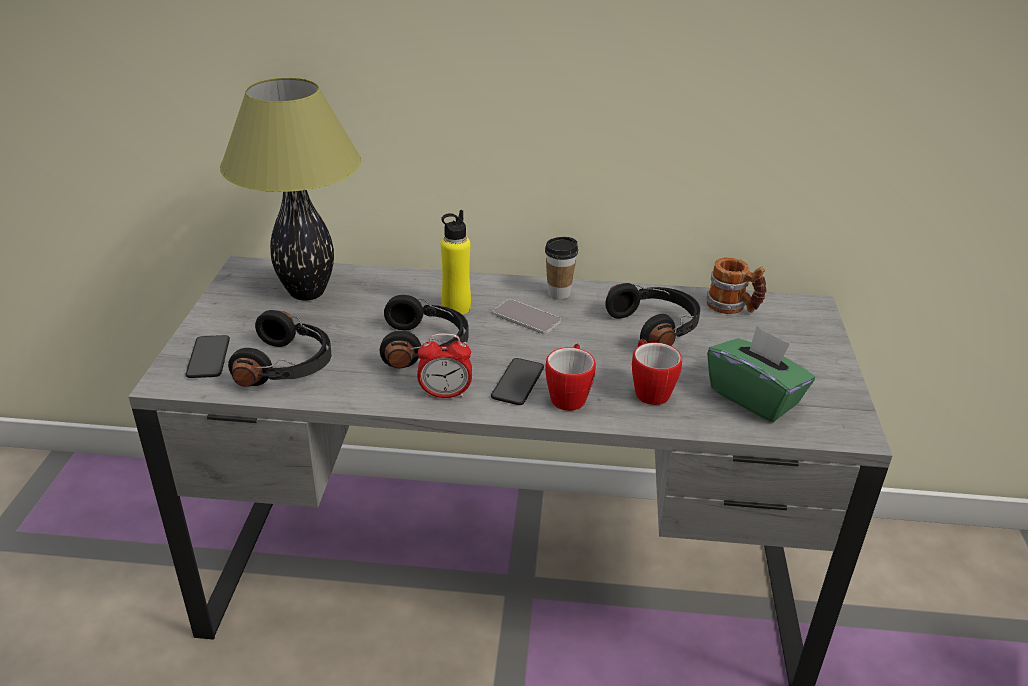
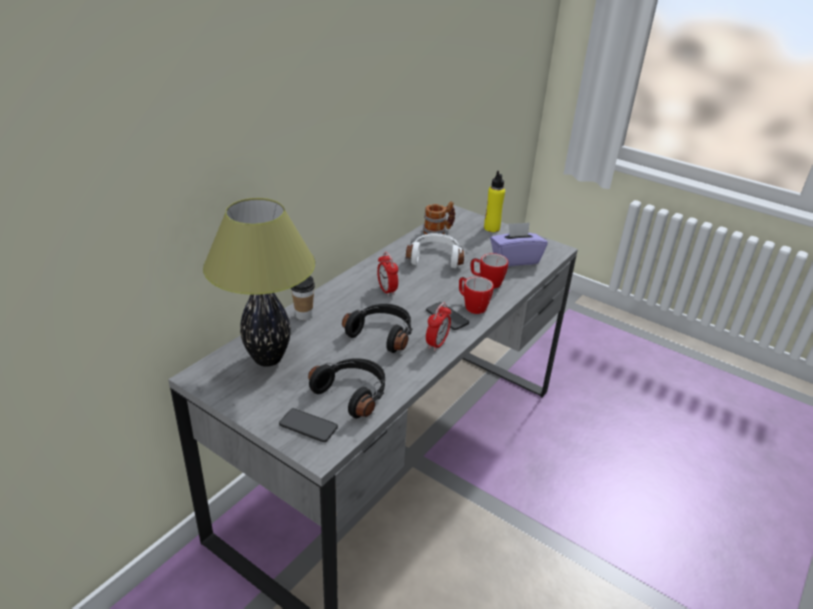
camera: 60 degrees left, 0 degrees up
(456, 308) = (351, 309): yellow bottle -> yellow bottle (491, 228)
(526, 318) = (387, 290): phone -> alarm clock
(559, 293) = (372, 271): cup -> cup (304, 315)
(656, 327) = (435, 258): black headphones -> white headphones
(754, 397) = (515, 259): green tissue box -> purple tissue box

